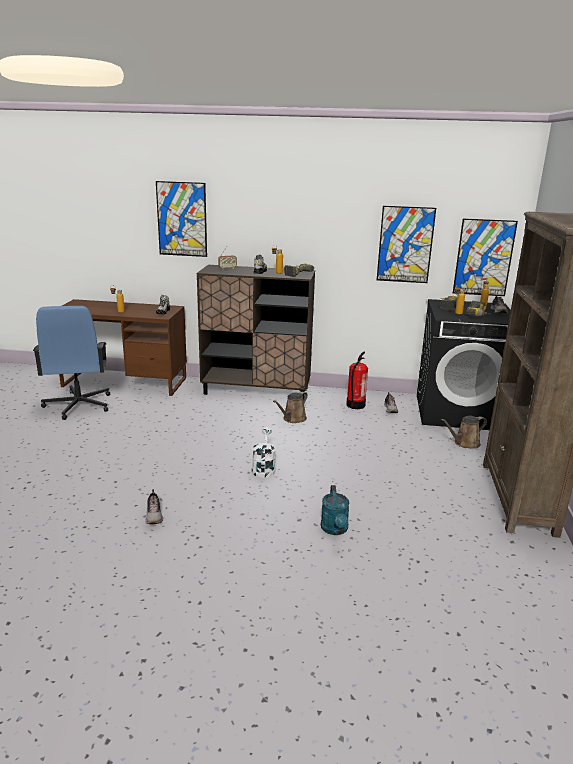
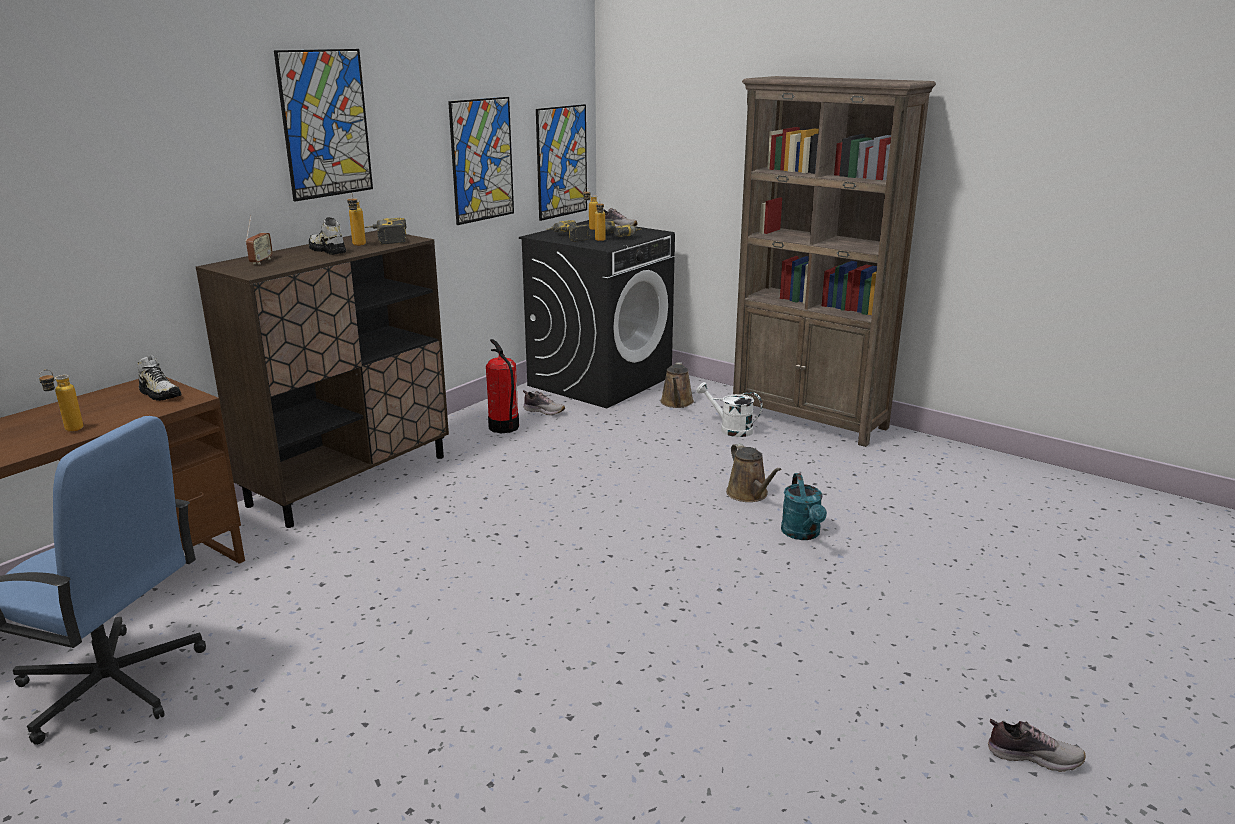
camera: 60 degrees left, 0 degrees up
(154, 515) = (666, 668): shoe -> shoe (1032, 756)
(182, 219) = (113, 179): picture -> picture (325, 124)
(263, 468) = (610, 540): white watering can -> white watering can (730, 429)
(293, 419) = (488, 479): brown watering can -> brown watering can (749, 494)
(335, 530) = (802, 534): turquoise watering can -> turquoise watering can turned 60 degrees clockwise

